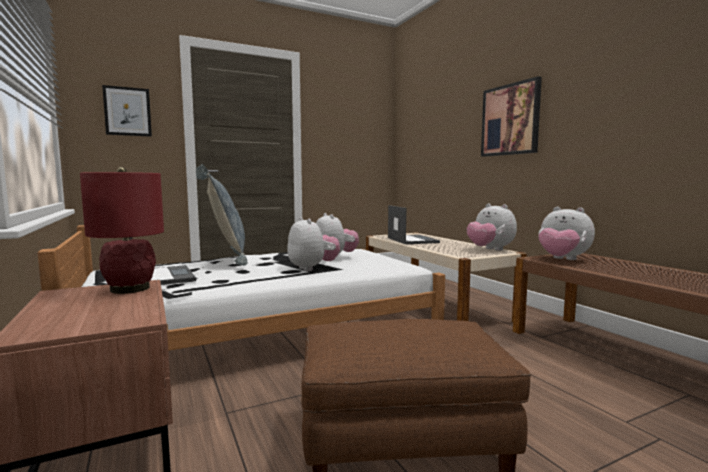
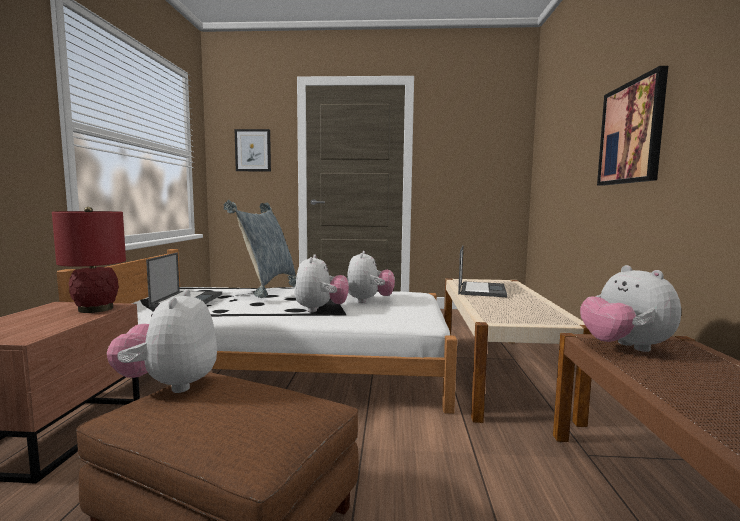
camera: 30 degrees right, 0 degrees up
(490, 250) = (549, 316): plush toy -> plush toy (170, 385)

